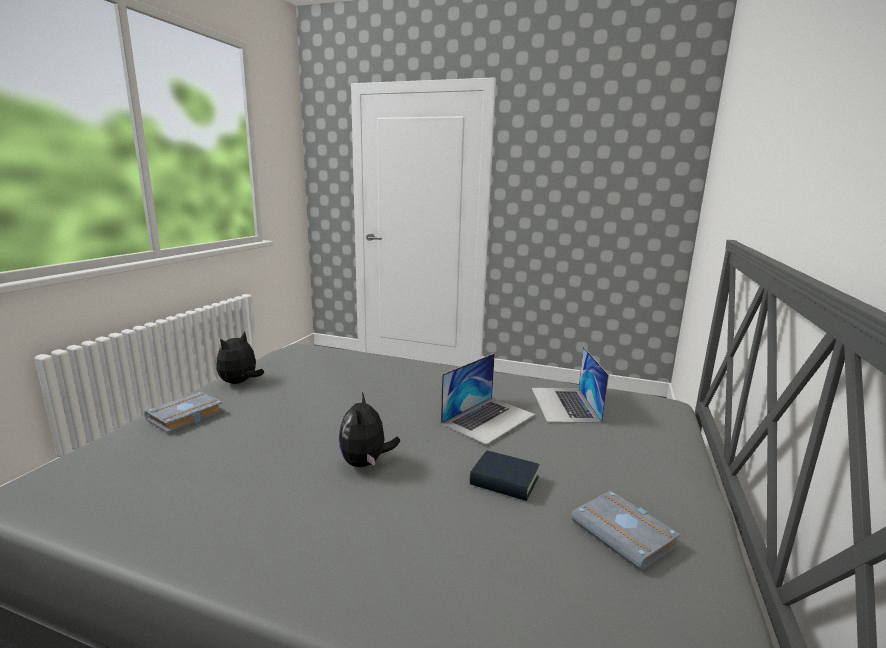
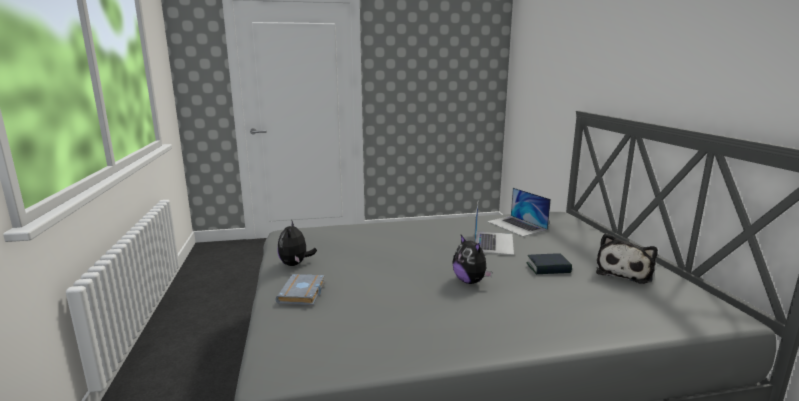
camera: 30 degrees left, 0 degrees up
(626, 535) = (624, 272): grey book -> plush toy

